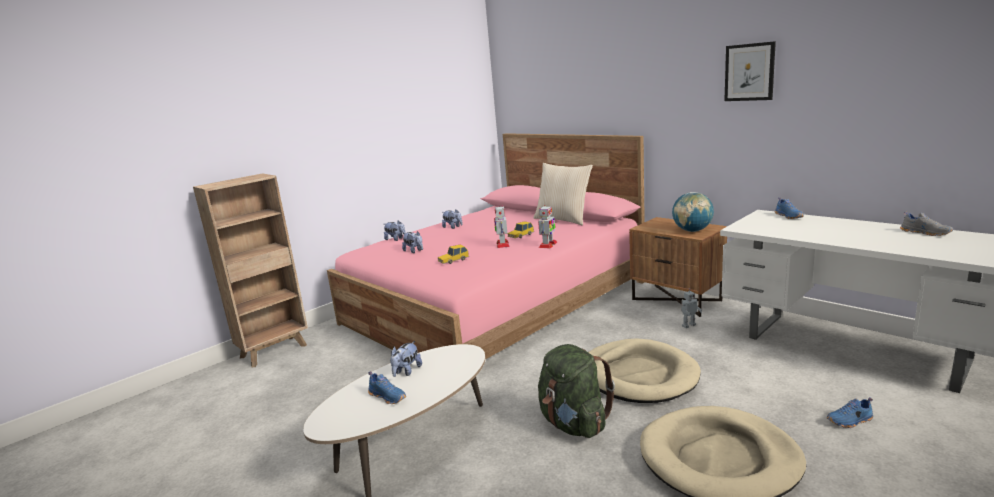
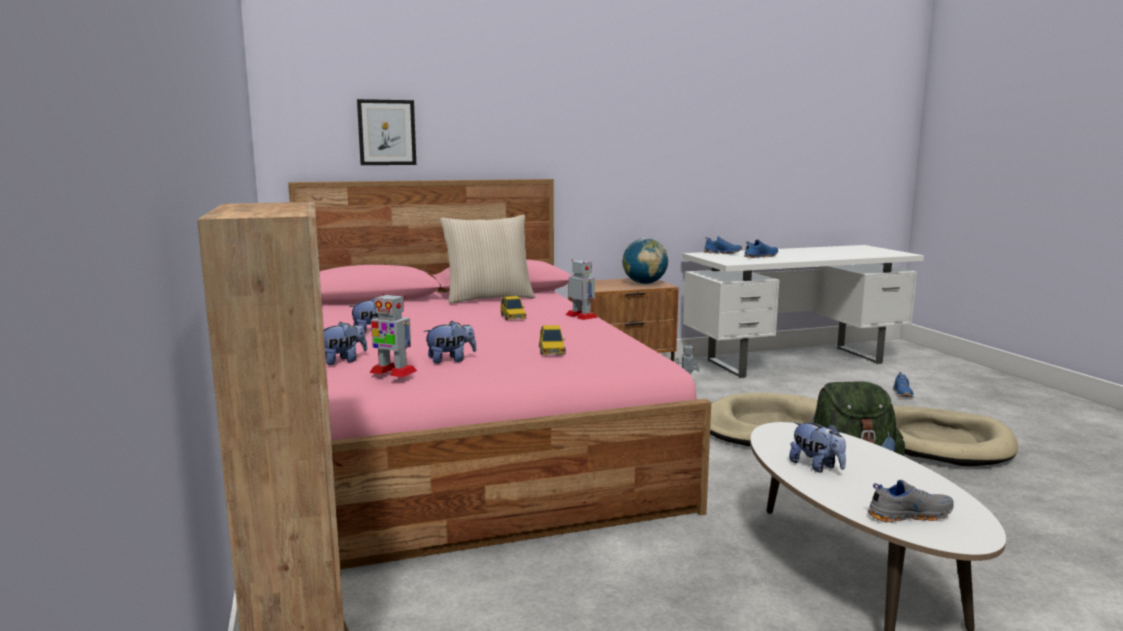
camera: 65 degrees left, 5 degrees down
(388, 396) = (889, 486): blue shoe -> blue shoe (760, 256)
(502, 244) = (533, 327): toy robot -> toy robot (392, 372)
(749, 72) = (668, 109): picture -> picture (387, 132)
(925, 233) = (820, 249): grey shoe -> grey shoe (908, 515)

